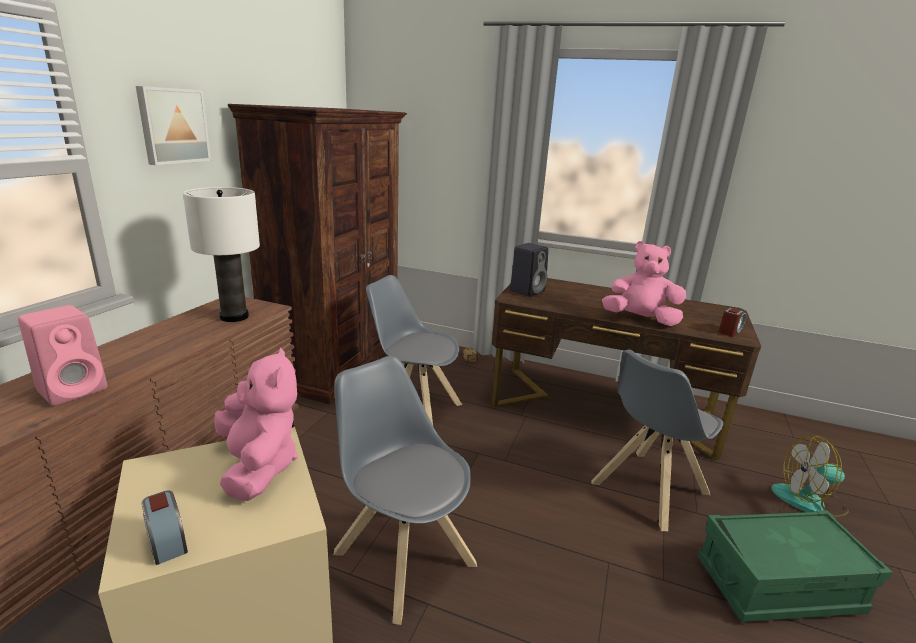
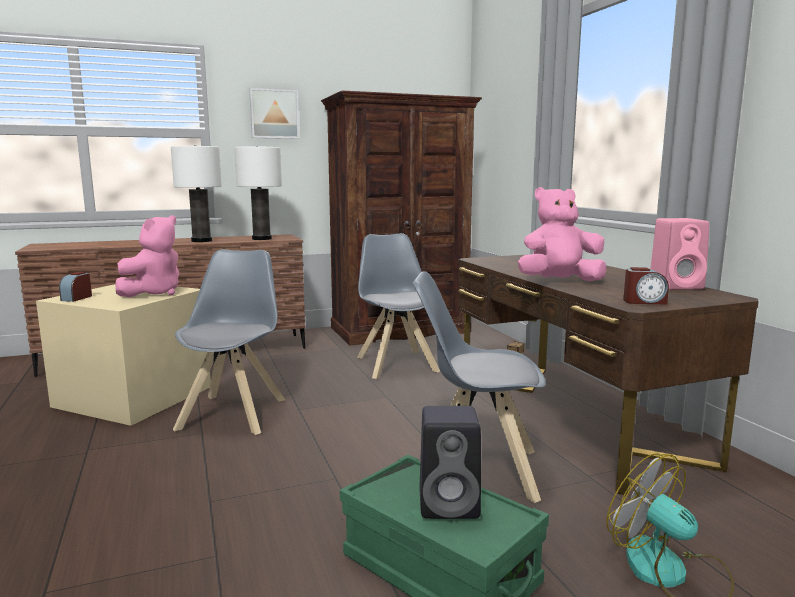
camera: 50 degrees right, 10 degrees down
(75, 389) = (136, 244): pink speaker -> pink speaker (677, 286)
(163, 346) = (201, 241): none -> white table lamp
(527, 291) = (511, 259): black speaker -> black speaker (451, 504)
(640, 319) = (559, 282): pink plush toy -> pink plush toy turned 75 degrees counterclockwise

